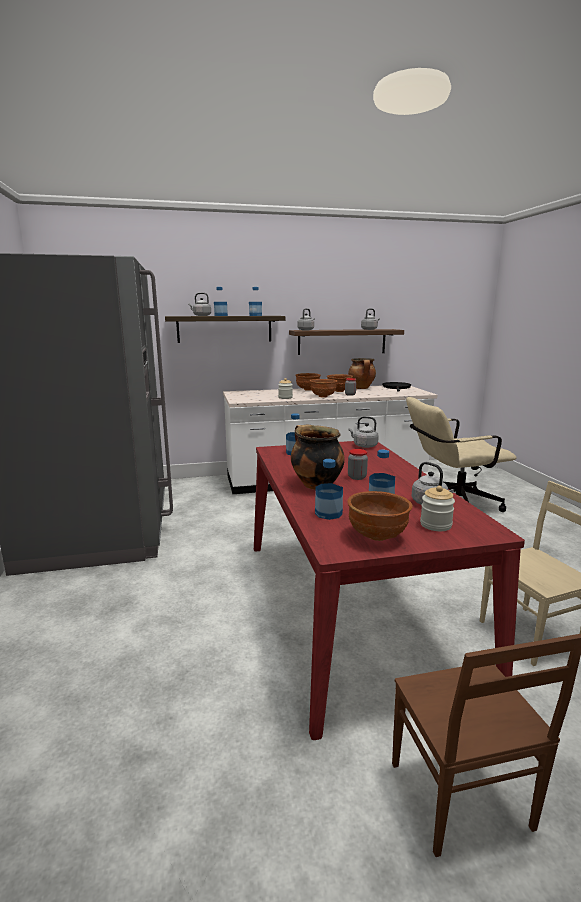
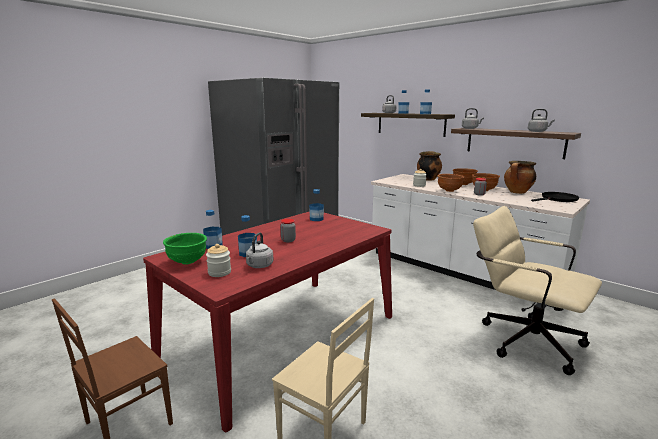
camera: 55 degrees right, 0 degrees up
(315, 485) = (259, 235): cooking pot -> cooking pot (428, 179)
(364, 446) = (366, 229): grey kettle -> none
(378, 536) = (187, 262): brown bowl -> green bowl

